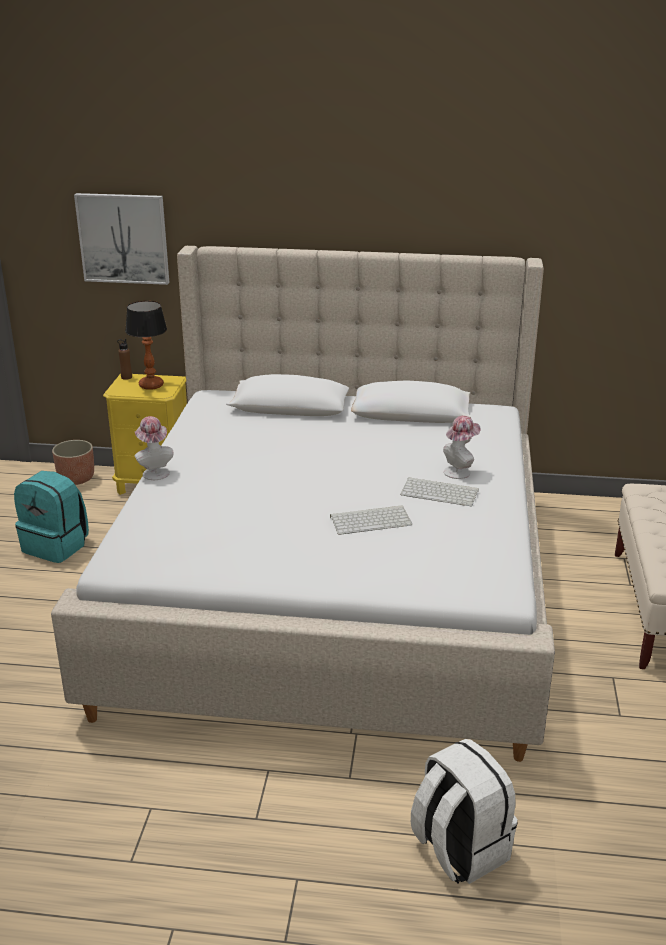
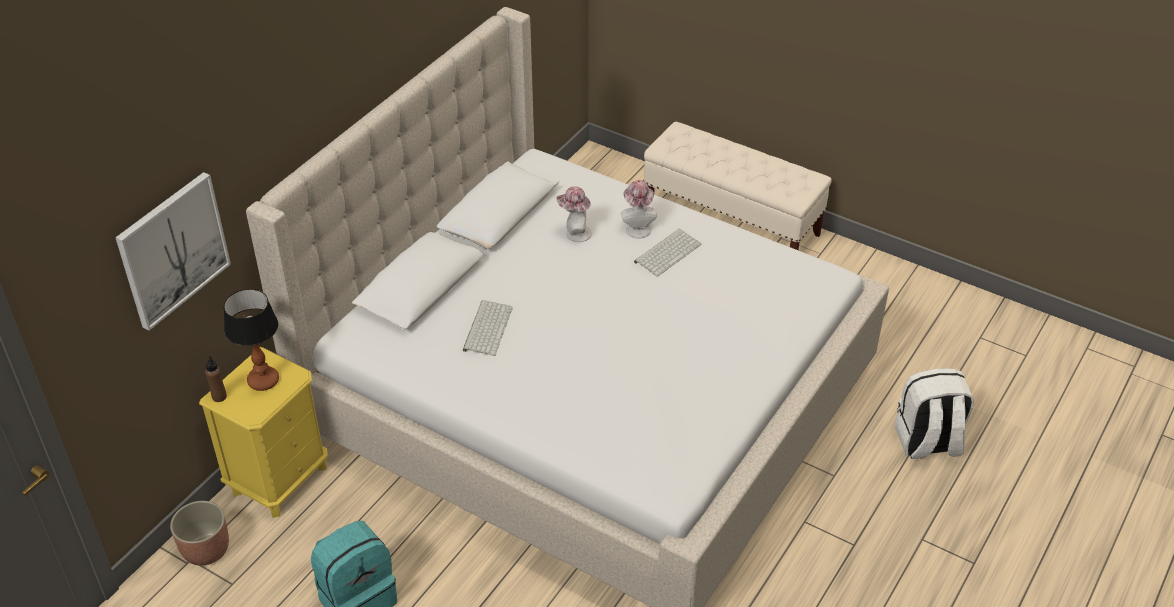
camera: 65 degrees left, 15 degrees up
(154, 472) = (506, 424): hat -> hat (575, 234)
(371, 520) = (689, 308): keyboard -> keyboard (487, 328)

